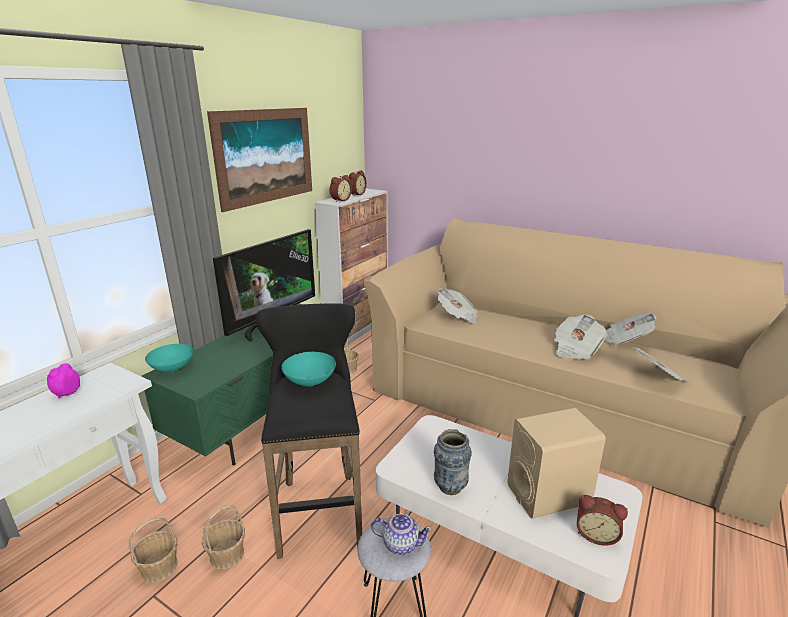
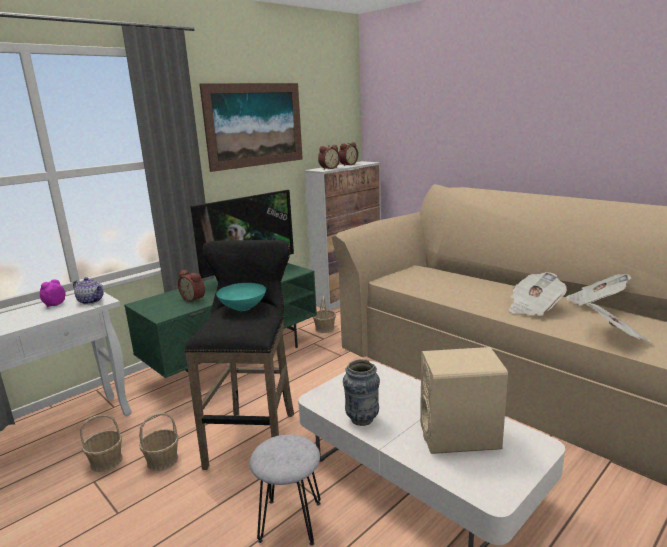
camera: 15 degrees right, 5 degrees down
(173, 369) = (151, 301): turquoise bowl -> none
(400, 543) = (289, 454): teapot -> teapot (91, 301)
(458, 316) = (424, 276): newspaper -> none
(596, 534) = (494, 476): alarm clock -> alarm clock (194, 299)

